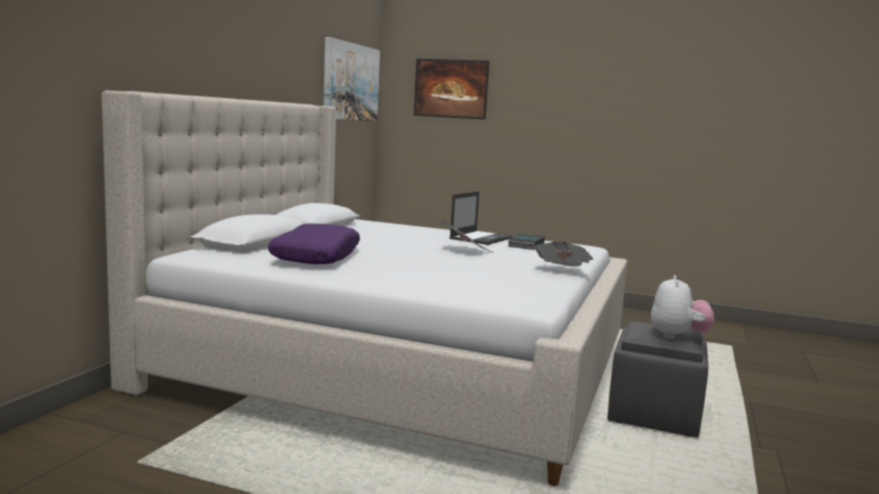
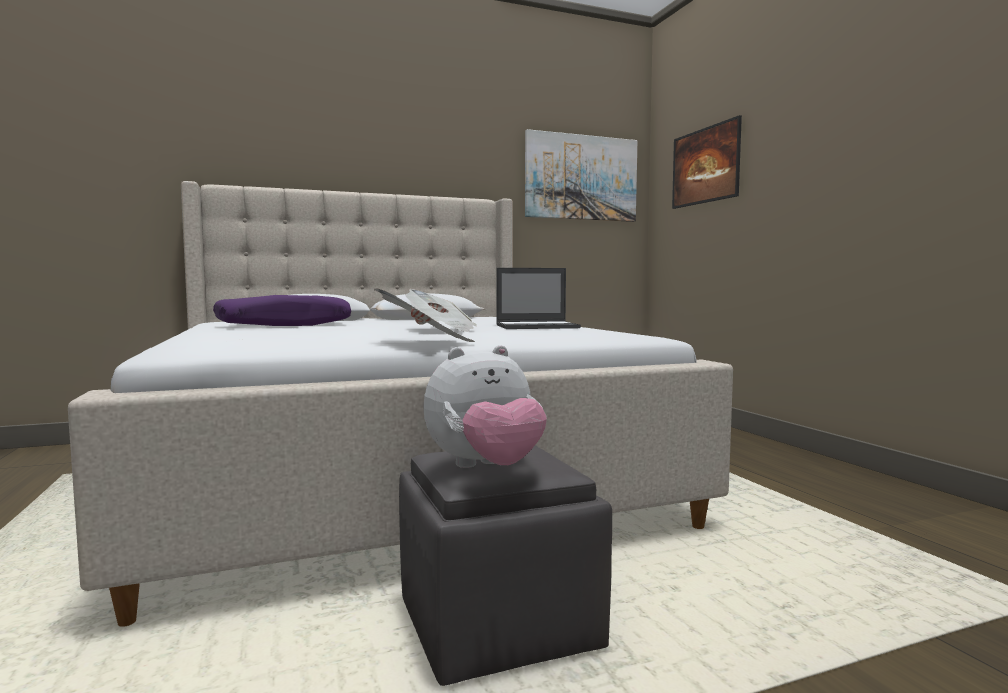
camera: 50 degrees right, 5 degrees down
(525, 245) = (555, 331): book -> none

